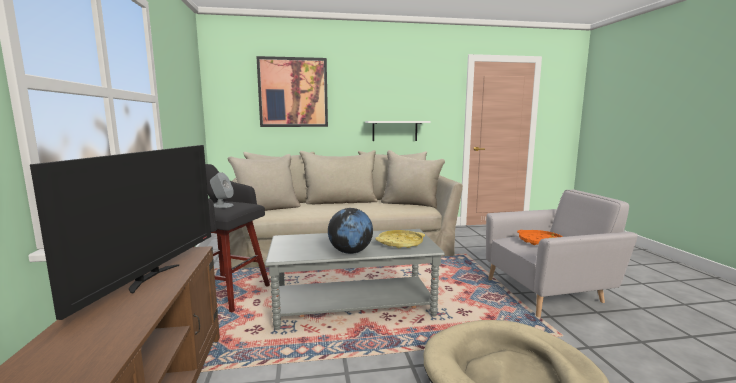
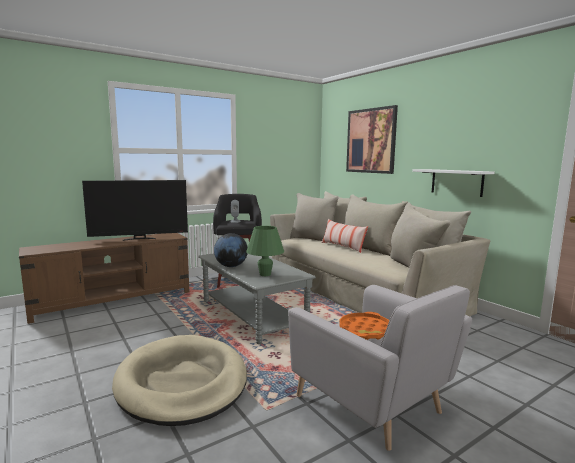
camera: 65 degrees right, 0 degrees up
(325, 207) = (342, 247): none -> pillow
(400, 243) = (265, 274): yellow tray -> green table lamp

